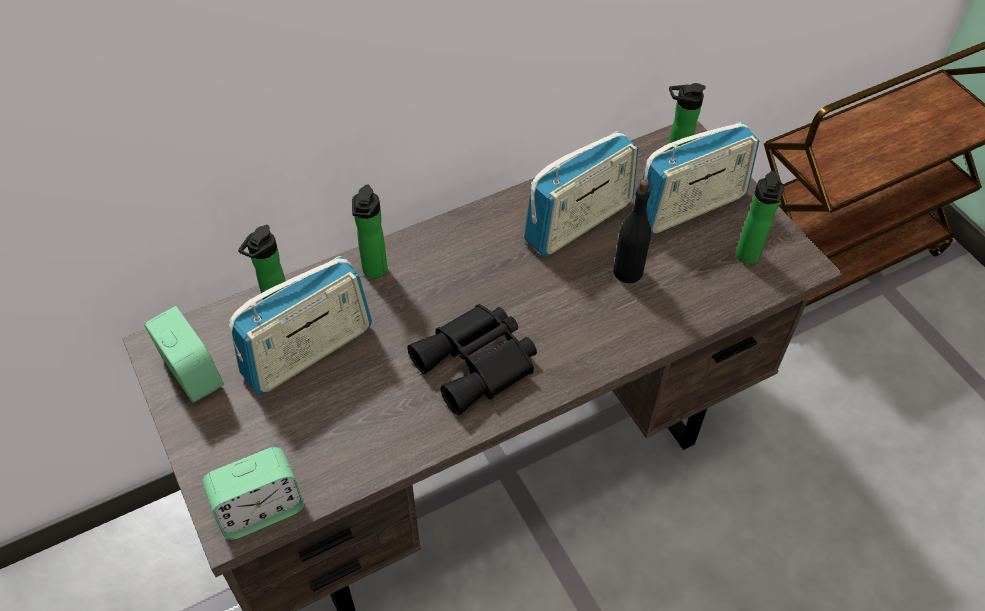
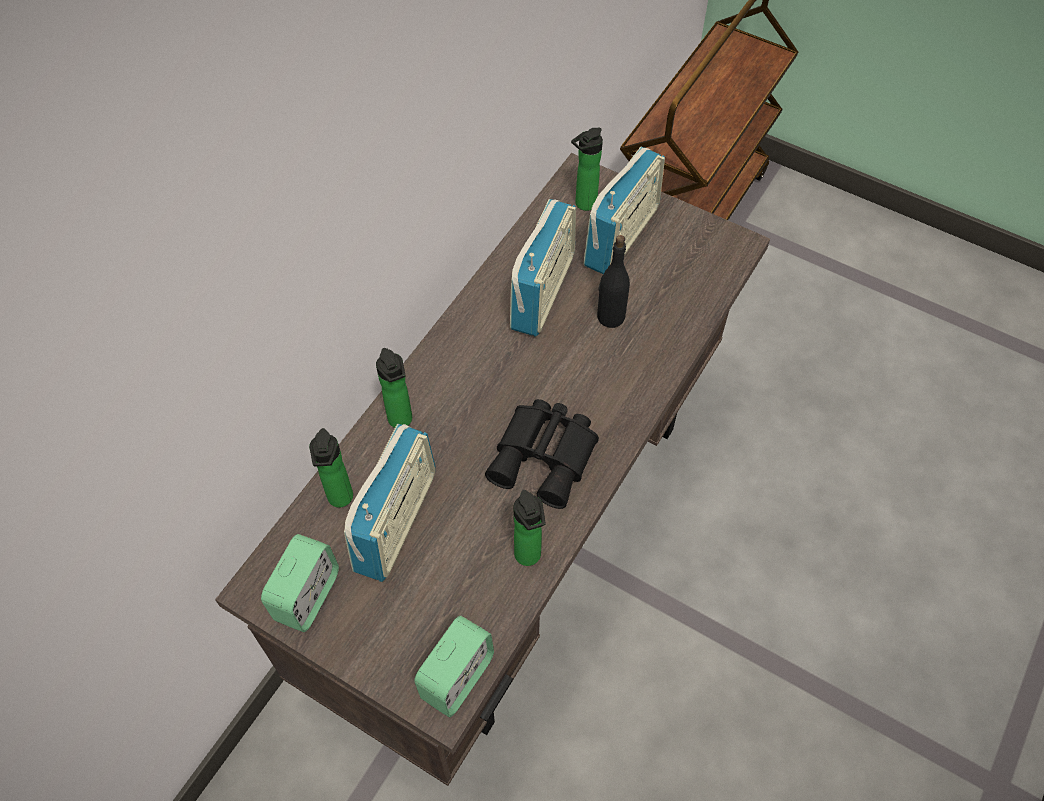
camera: 30 degrees left, 5 degrees up
(192, 374) = (307, 596): alarm clock -> alarm clock turned 90 degrees clockwise
(747, 258) = (693, 259): bottle -> bottle (529, 558)

